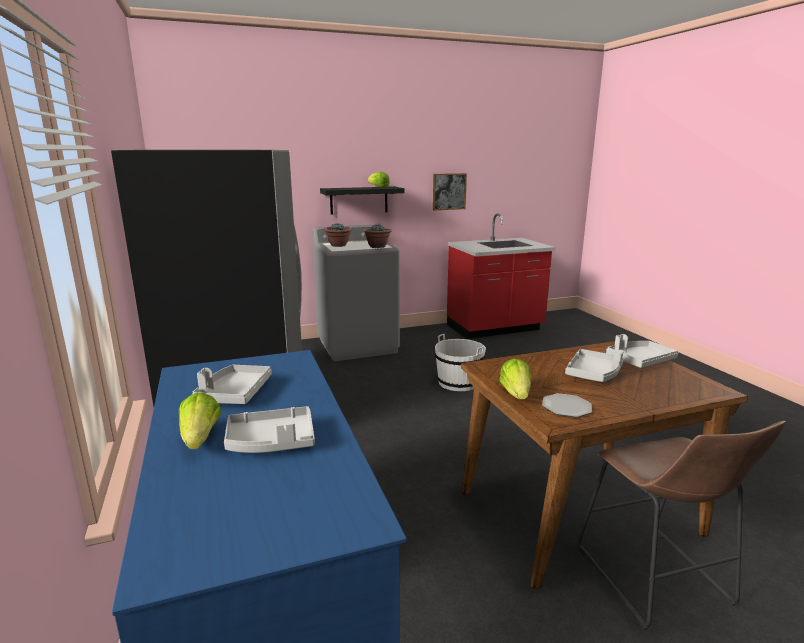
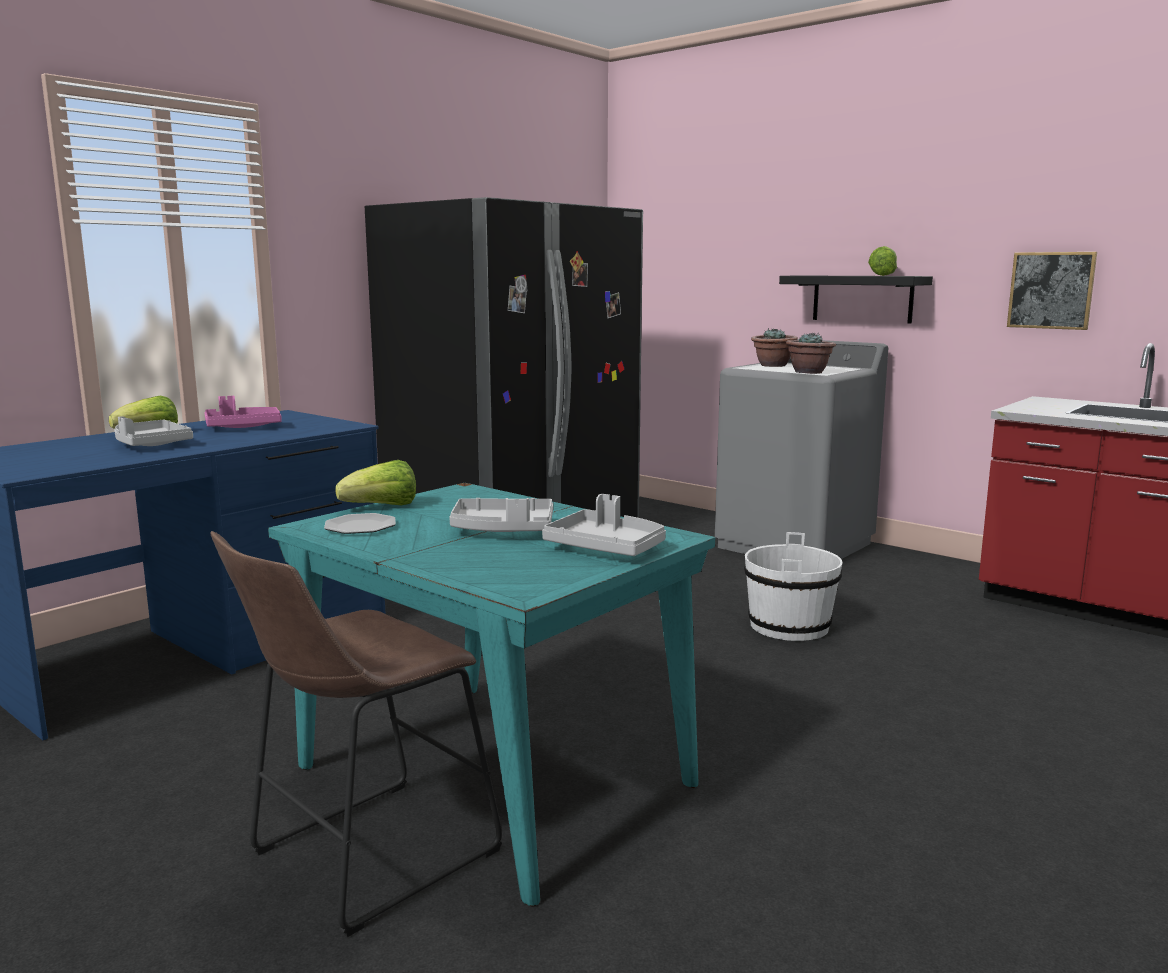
camera: 60 degrees right, 5 degrees down
(234, 394) = (242, 427): grey tray -> pink tray
(576, 512) = (492, 774): brown dining table -> turquoise dining table

